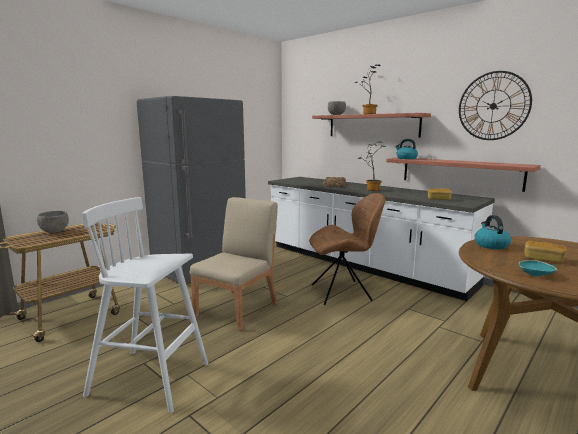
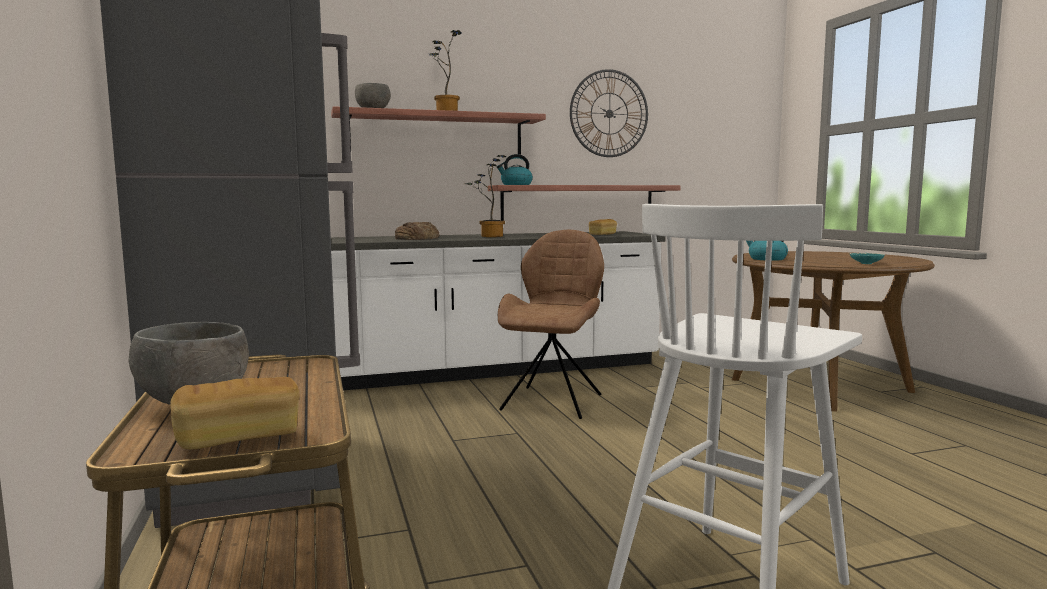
camera: 60 degrees left, 5 degrees down
(238, 309) = (519, 474): beige chair -> none
(543, 259) = (822, 258): bread -> bread (239, 438)

